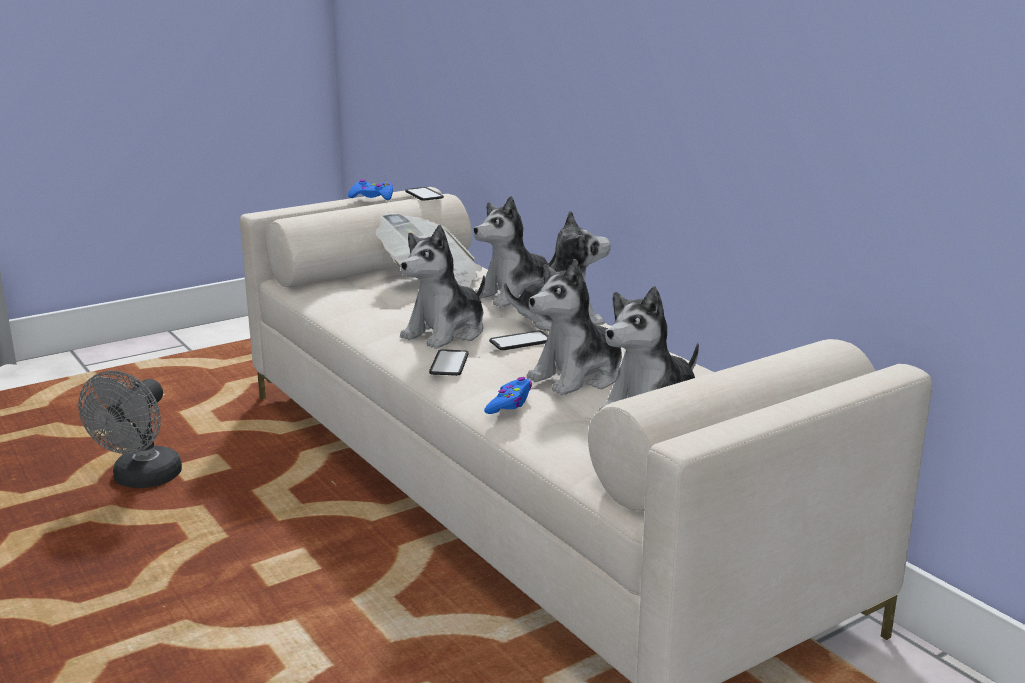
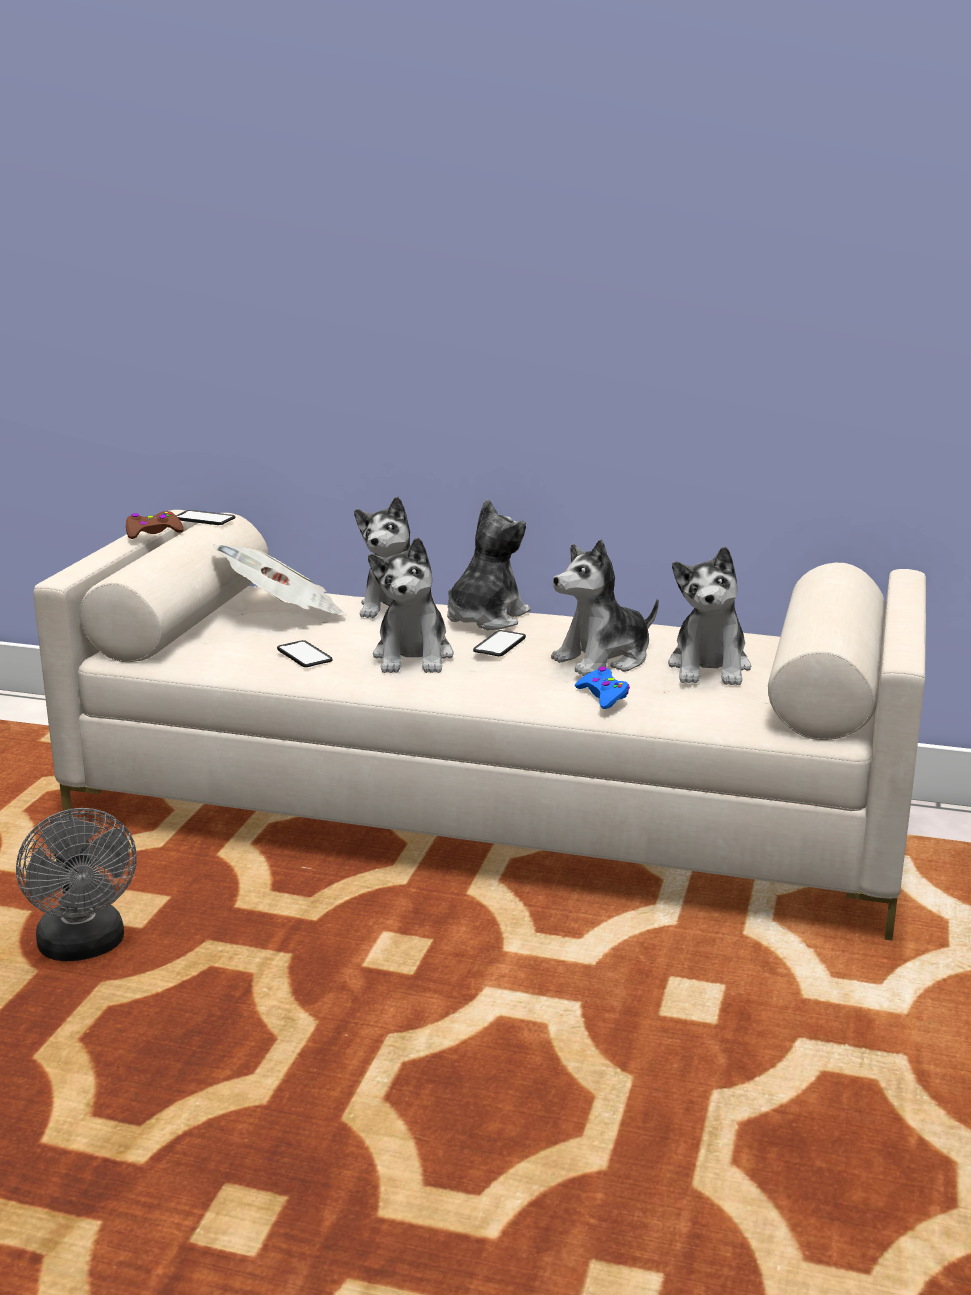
camera: 40 degrees left, 0 degrees up
(372, 197) = (153, 532): blue game controller -> brown game controller
(449, 364) = (482, 681): phone -> phone (304, 655)
(578, 377) = (604, 659): plush toy -> plush toy turned 45 degrees clockwise

